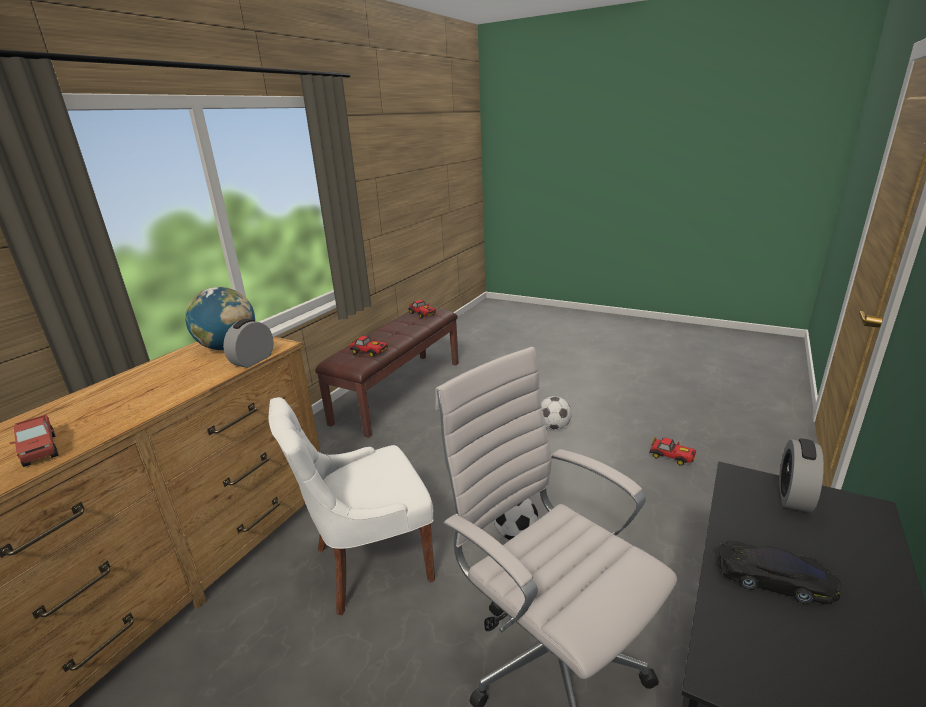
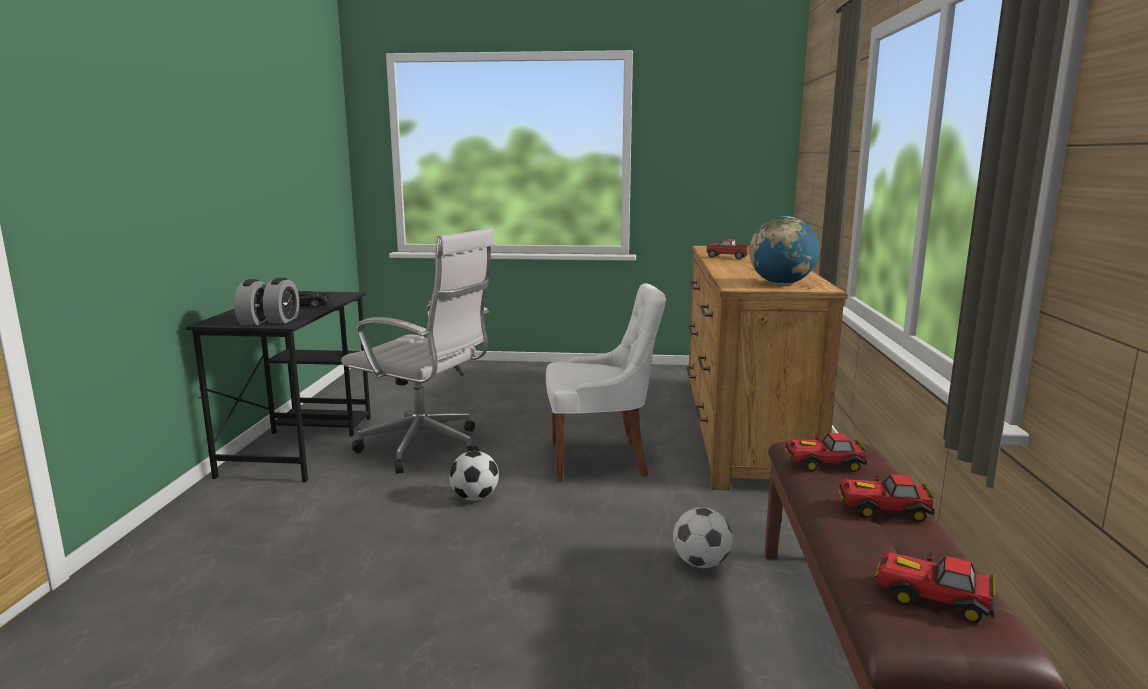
camera: 155 degrees right, 10 degrees down
(253, 360) = (725, 280): alarm clock -> alarm clock (283, 320)
(369, 563) = (601, 460): white chair -> white chair turned 45 degrees clockwise
(554, 427) = (455, 643): football -> football (701, 563)
(672, 457) = (233, 627): toy car -> toy car (883, 510)

